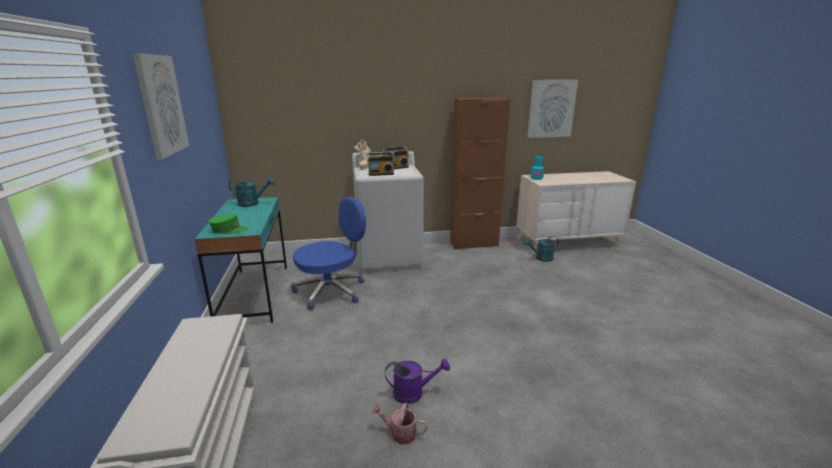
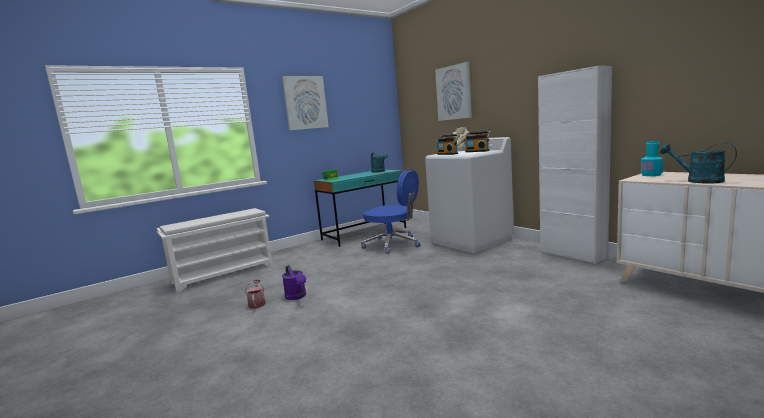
camera: 65 degrees right, 10 degrees down
(474, 244) = (572, 254): brown cabinet -> white cabinet
(541, 258) = (613, 288): turquoise watering can -> turquoise watering can (698, 181)
(551, 108) = (702, 69): picture -> picture (454, 92)

